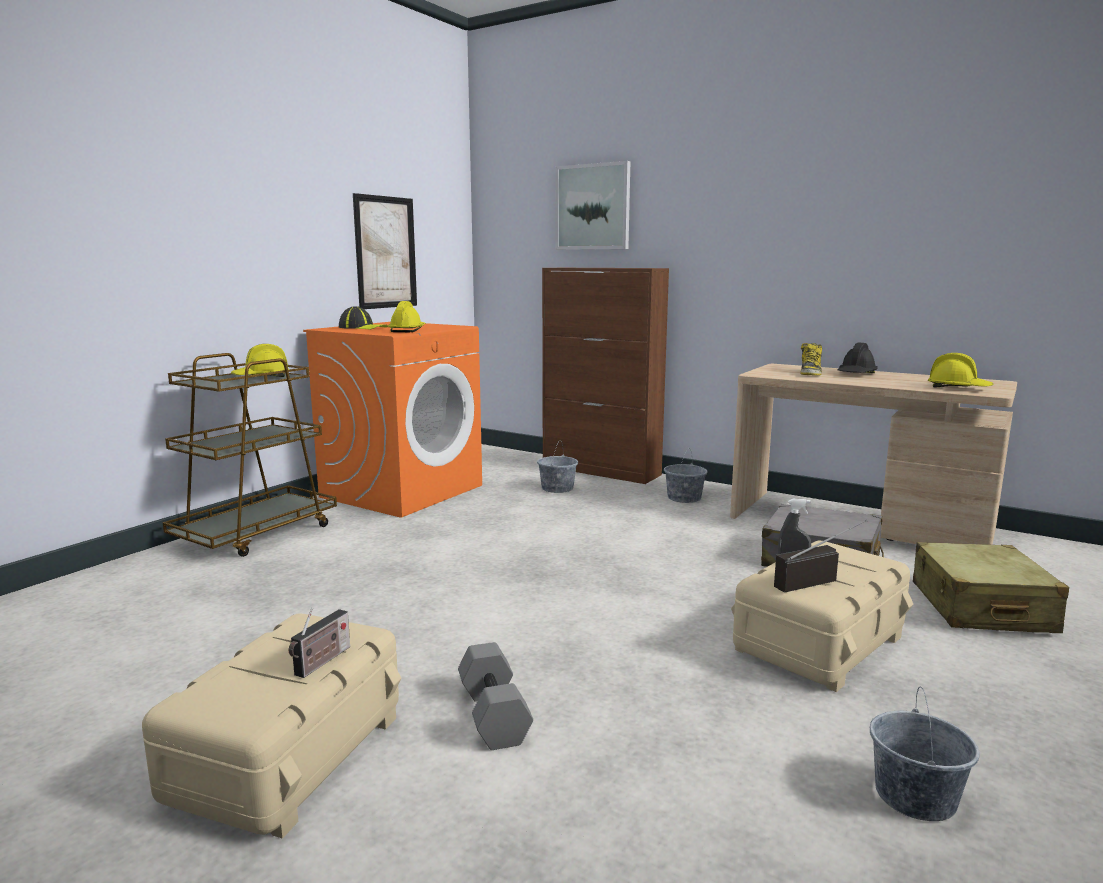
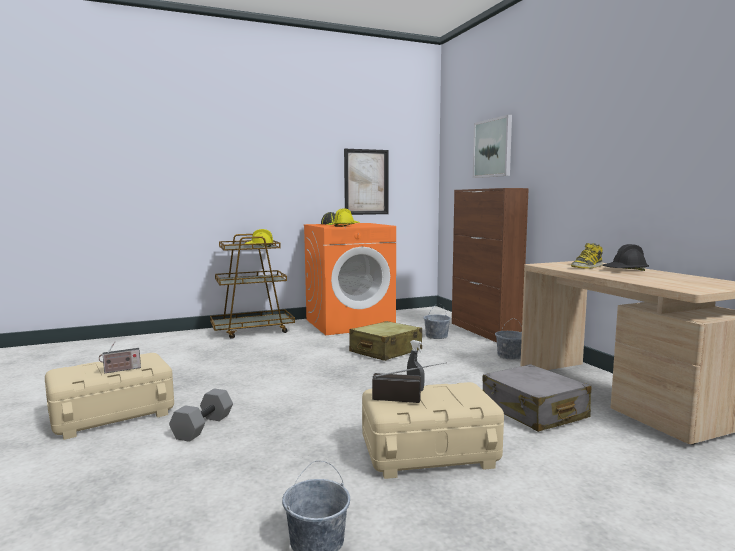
camera: 35 degrees right, 5 degrees down
(958, 388) = (676, 284): yellow hard hat -> none
(980, 608) = (607, 473): beige suitcase -> beige suitcase (385, 351)

